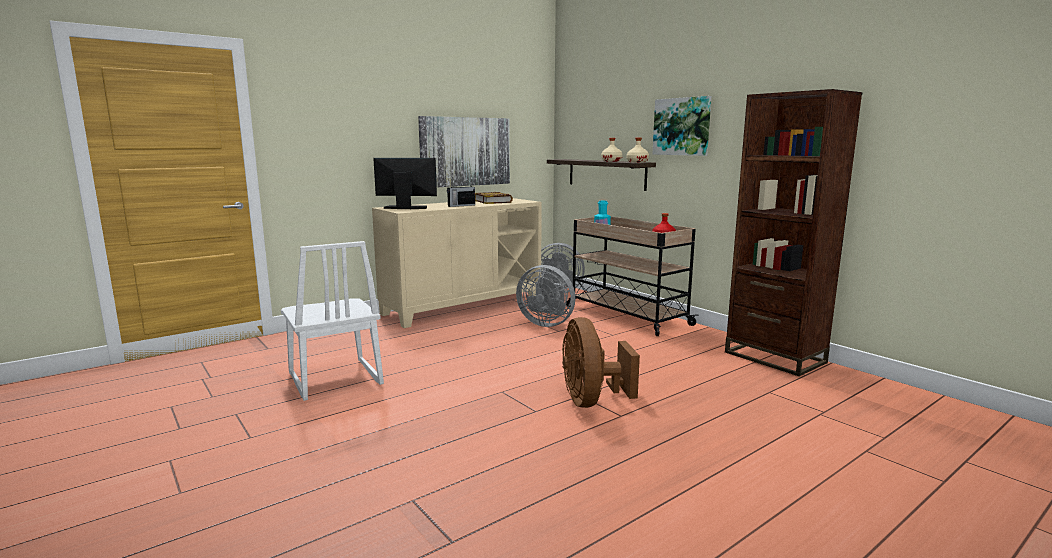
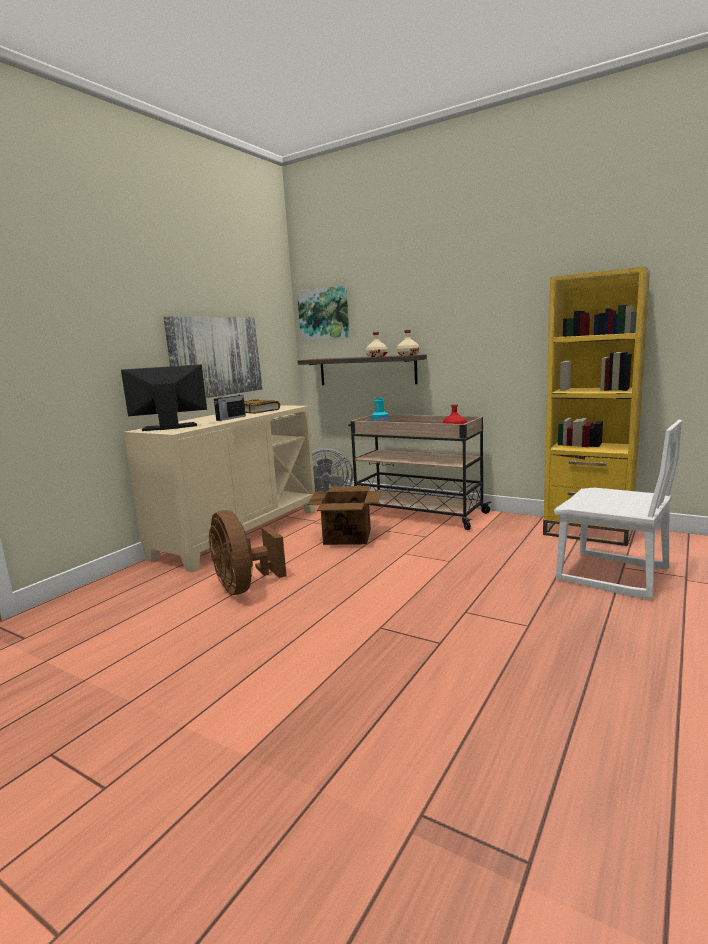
camera: 20 degrees left, 0 degrees up
(334, 380) = (159, 662): white chair -> white chair (612, 575)
(546, 323) = (348, 536): grey fan -> cardboard box
(591, 401) = (482, 615): brown fan -> brown fan (244, 587)
(682, 126) = (454, 316): picture -> picture (324, 314)
(774, 357) = (588, 531): brown bookcase -> yellow bookcase

